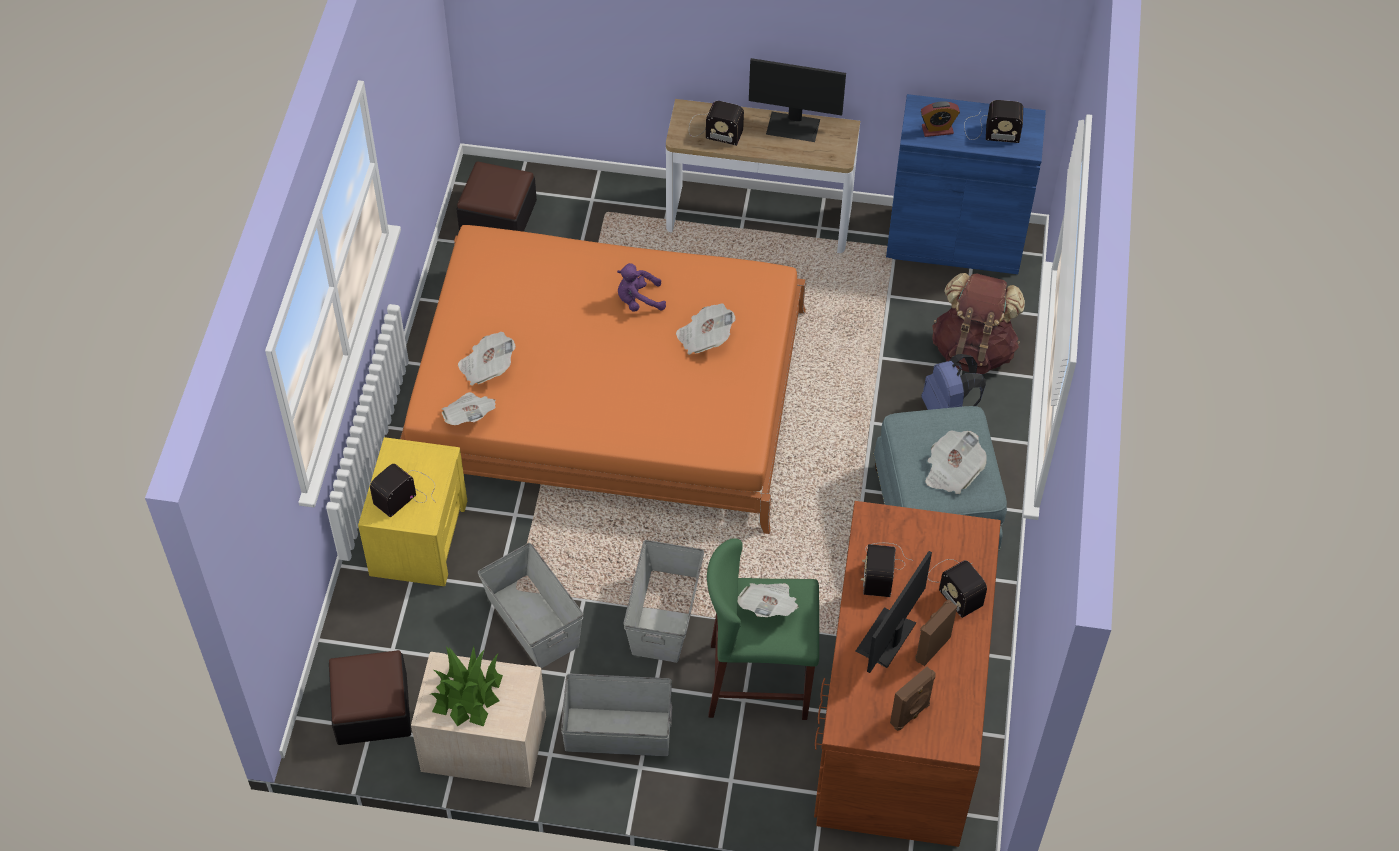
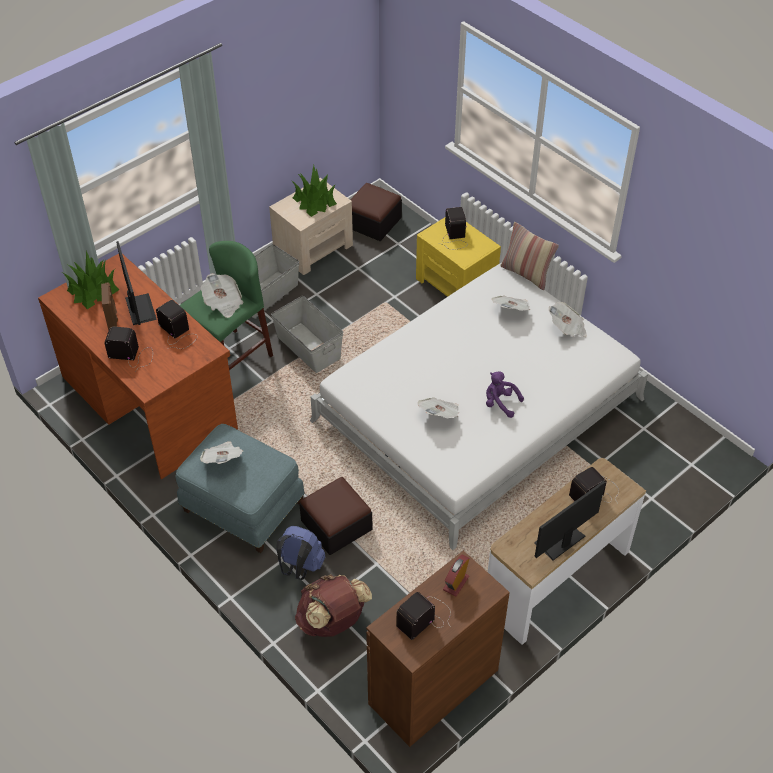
camera: 130 degrees right, 5 degrees down
(410, 389) = (526, 274): none -> pillow
(469, 417) = (483, 286): newspaper -> newspaper (567, 328)
(498, 216) = (674, 441): ottoman -> ottoman (336, 525)
(533, 621) = (360, 298): grey storage box -> none
(607, 394) = (477, 410): orange bed -> white bed
(638, 301) = (500, 403): purple plush toy -> purple plush toy turned 90 degrees counterclockwise
(910, 714) = (92, 290): brown speaker -> potted plant
(954, 241) = (433, 687): blue cabinet -> brown cabinet

